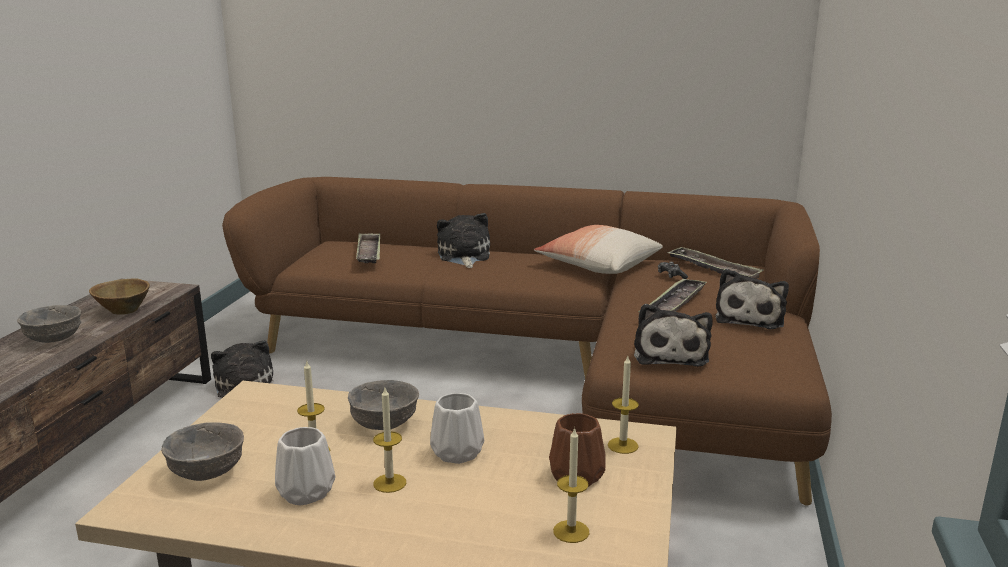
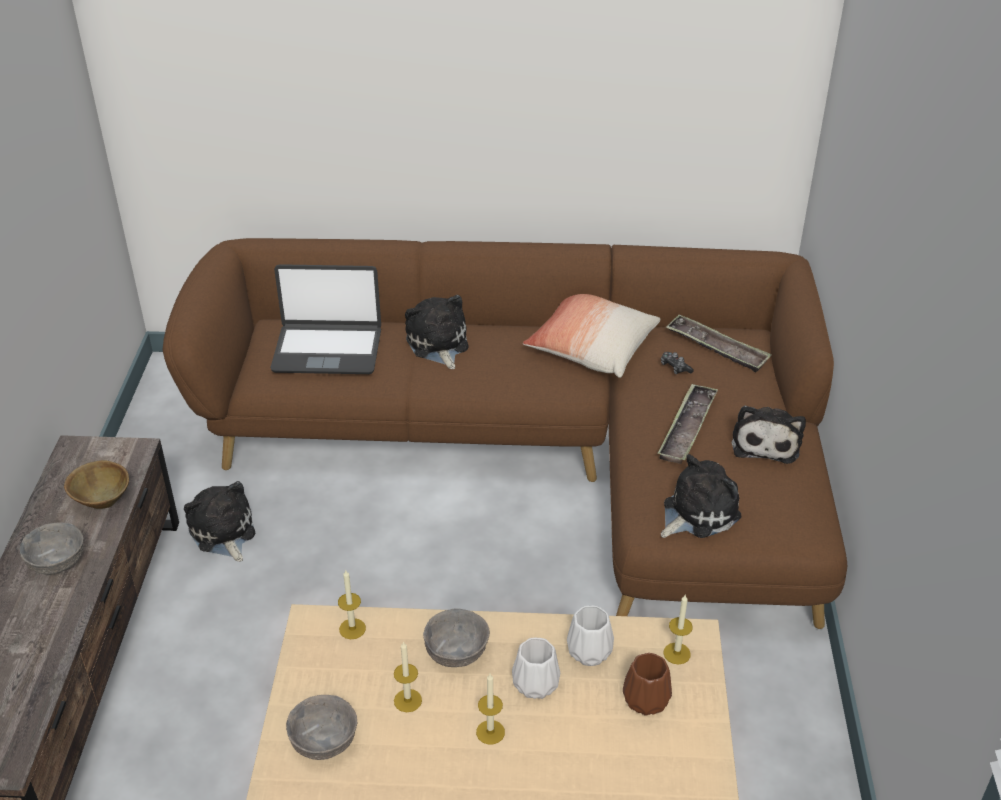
camera: 10 degrees left, 20 degrees up
(307, 493) = (424, 755): white vase -> white vase (590, 652)
(369, 253) = (327, 350): tray -> laptop
(571, 531) = (657, 768): candle -> candle (352, 628)
(670, 354) = (697, 512): plush toy -> plush toy turned 120 degrees counterclockwise

